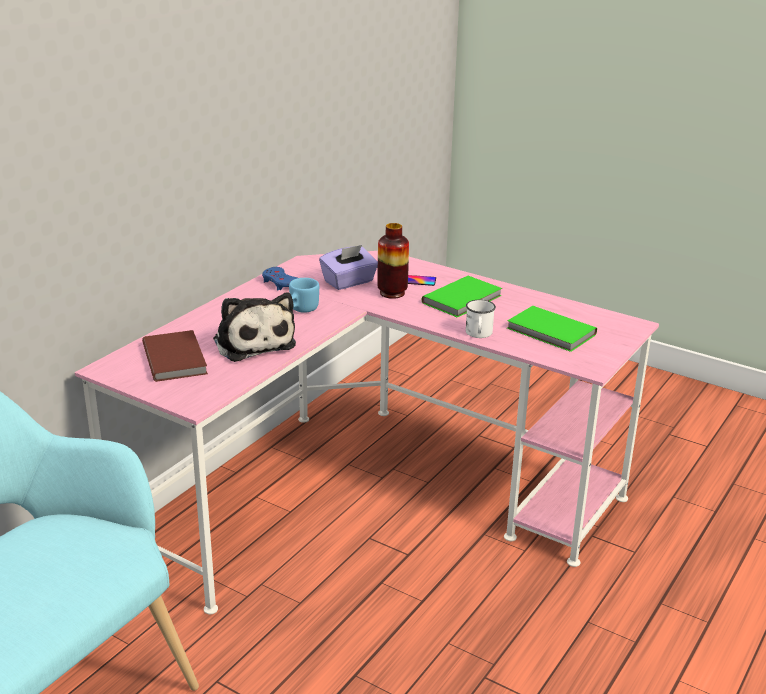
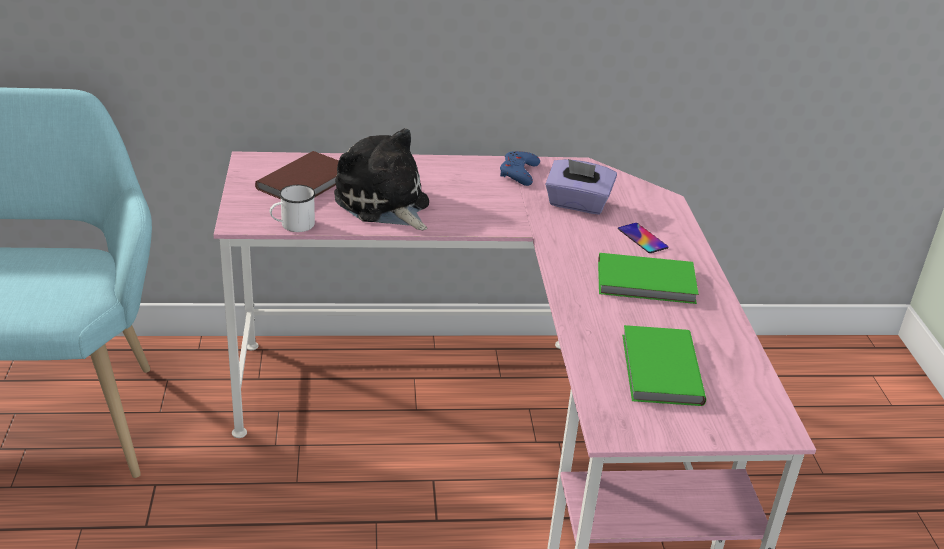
camera: 50 degrees right, 5 degrees up
(253, 342) = (384, 204): plush toy -> plush toy turned 120 degrees clockwise
(301, 310) = (480, 202): blue mug -> none
(392, 293) = (592, 236): vase -> none
(478, 334) = (580, 321): white mug -> white mug (292, 225)

